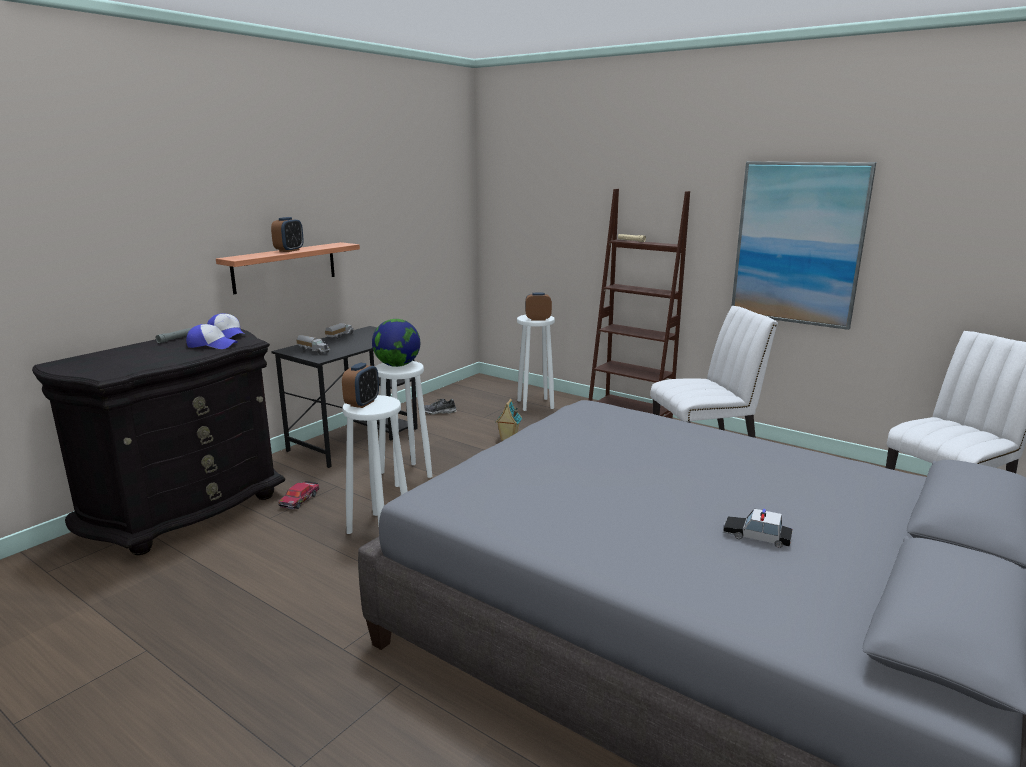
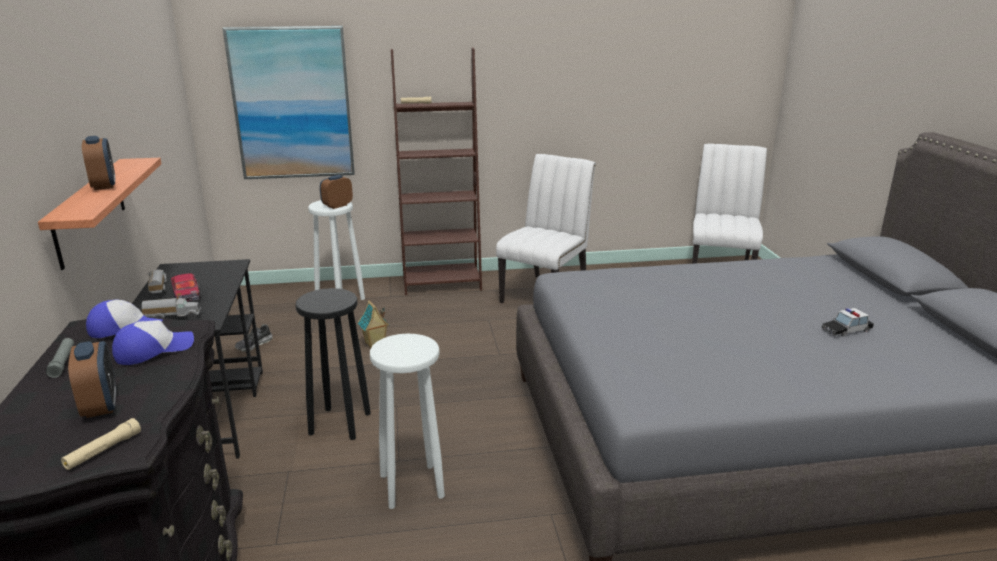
camera: 45 degrees left, 5 degrees up
(98, 373) = (103, 450): none -> beige flashlight
(300, 500) = (273, 507): toy car -> toy car (186, 293)
(362, 403) = (394, 352): alarm clock -> alarm clock (100, 406)
(397, 365) = (322, 299): globe -> none
(405, 475) = (339, 424): white stool -> black stool
(798, 244) = (576, 89): picture -> picture (292, 104)

